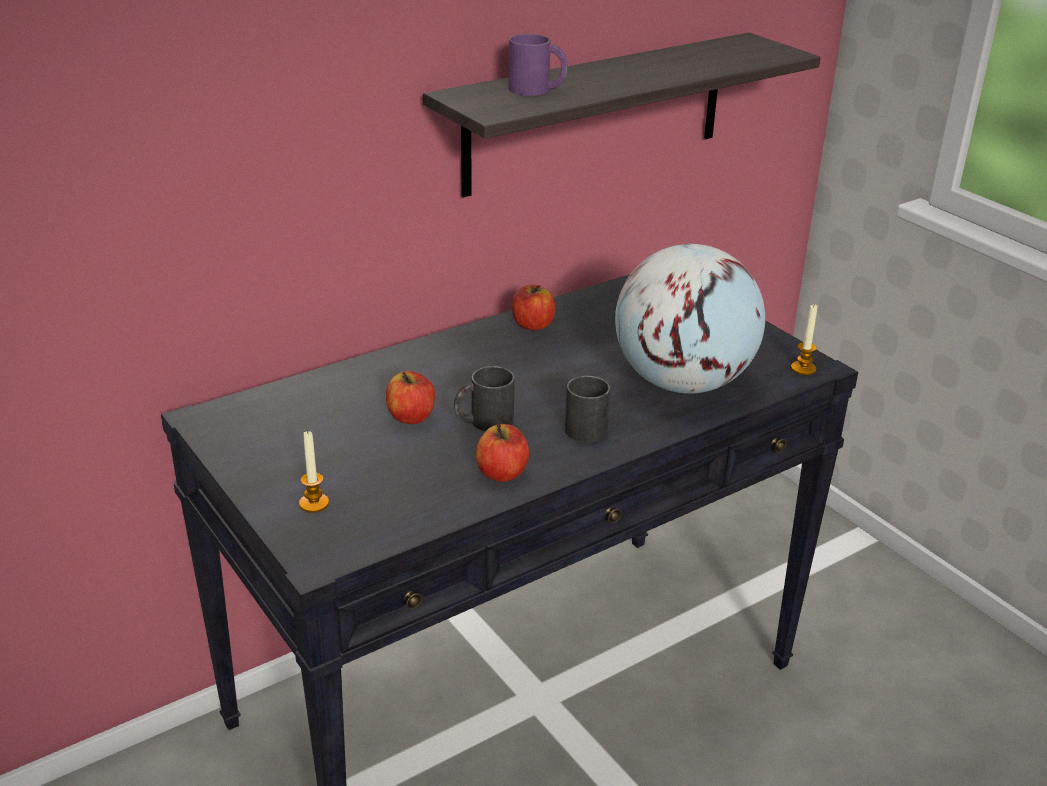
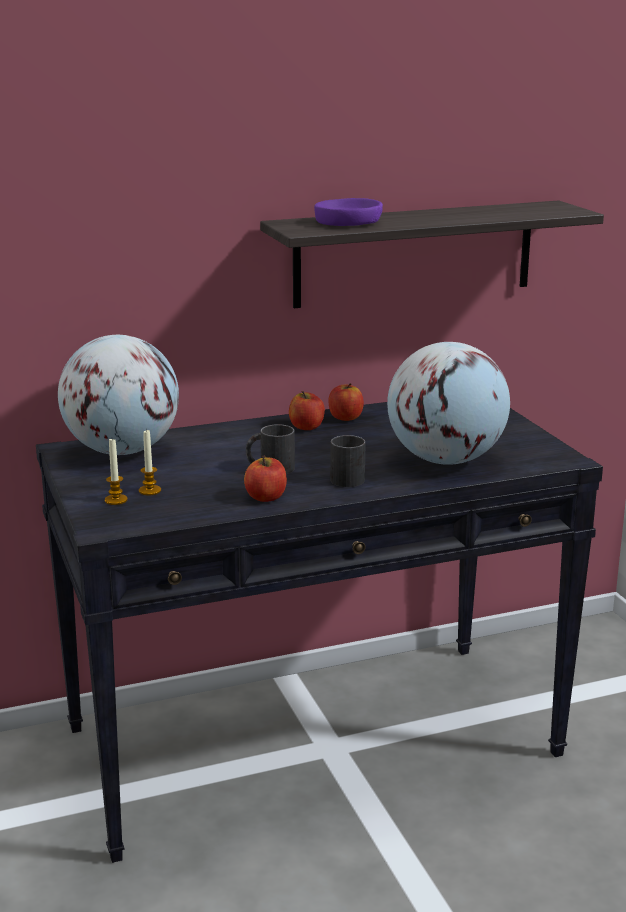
camera: 15 degrees right, 10 degrees down
(281, 413) = (122, 451): none -> globe
(411, 417) = (216, 461): apple -> apple (306, 427)
(537, 89) = (348, 222): purple mug -> purple bowl
(803, 368) = (555, 460): candle -> candle (150, 491)

